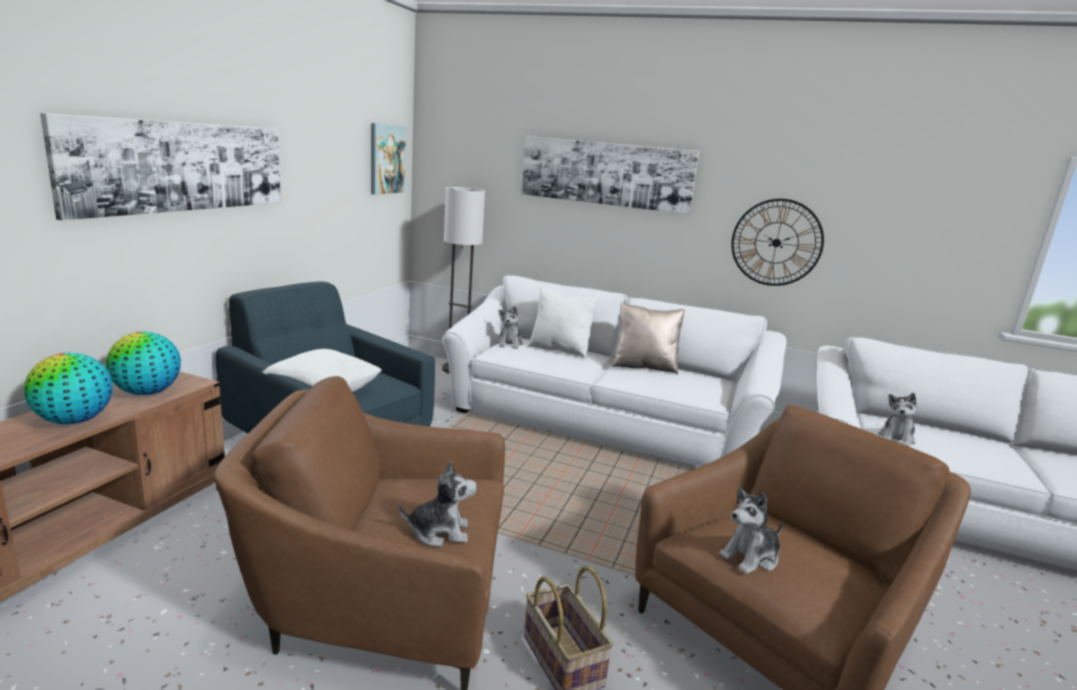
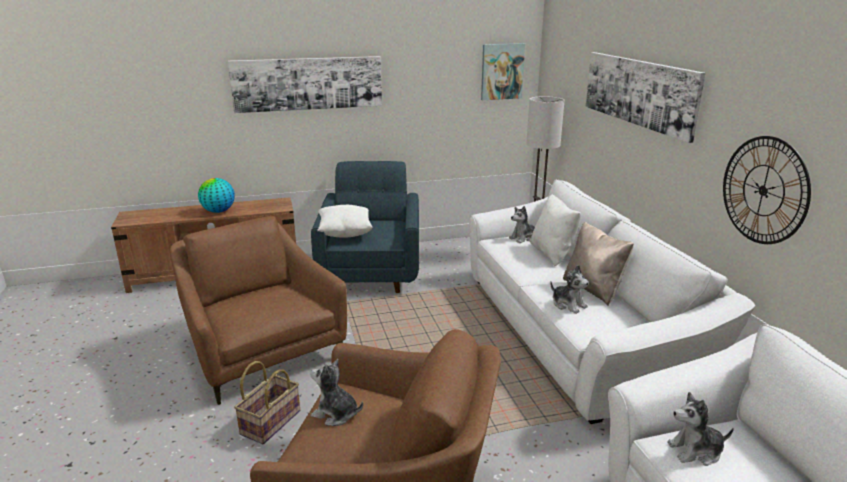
camera: 55 degrees right, 5 degrees up
(147, 392) = (260, 207): globe -> none
(439, 532) = (248, 315): plush toy -> plush toy (568, 305)

